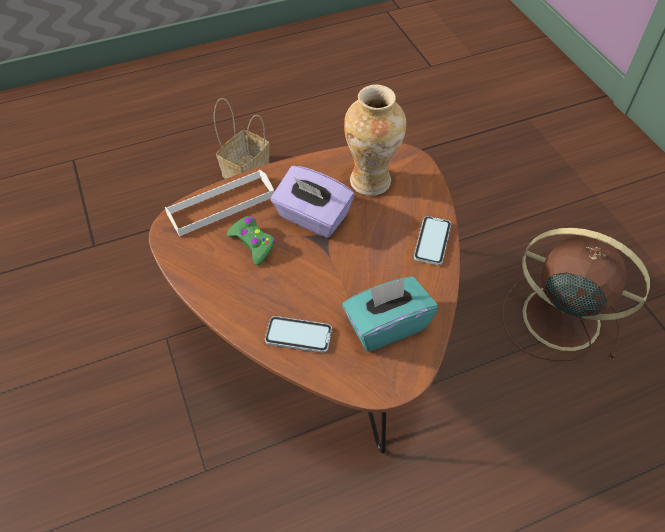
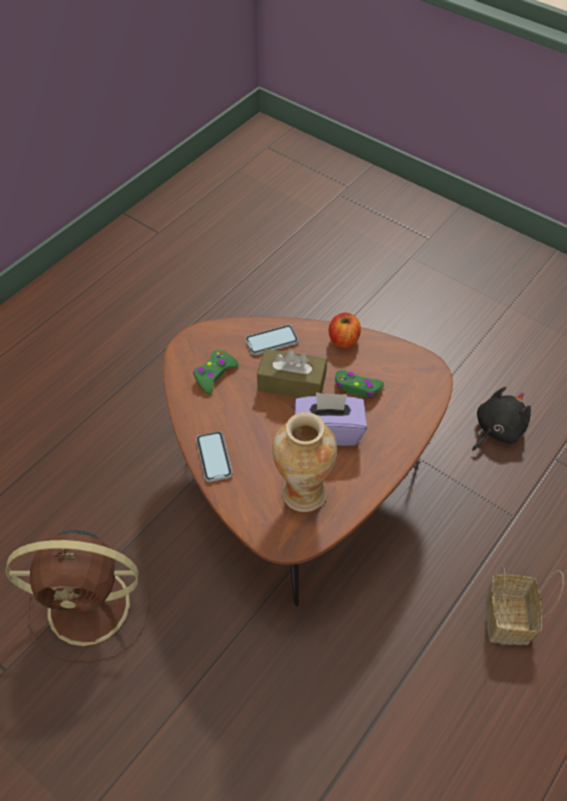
camera: 150 degrees right, 0 degrees up
(111, 290) = (496, 430): none -> black plush toy
(221, 205) = (411, 406): white tray -> none
(222, 298) = (343, 340): none -> apple
(312, 277) = (291, 383): none -> brown tissue box
(386, 325) = (214, 374): turquoise tissue box -> green game controller

